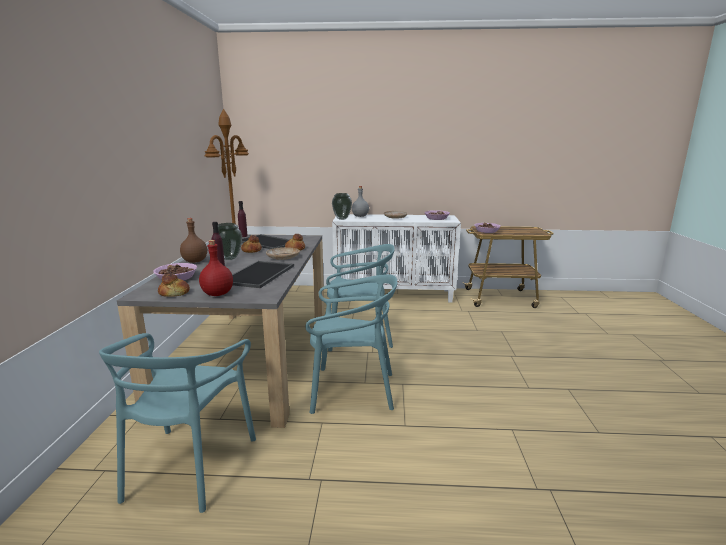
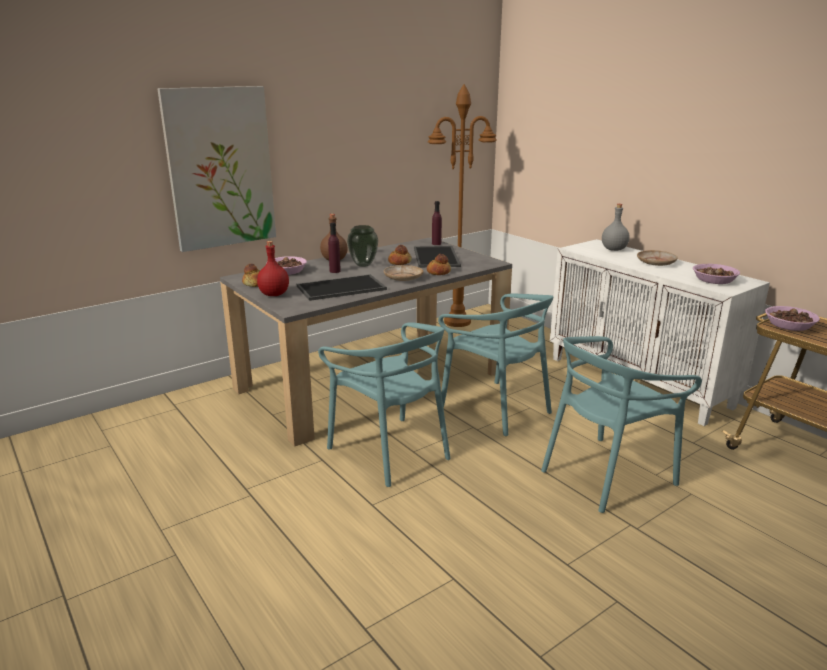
camera: 50 degrees right, 5 degrees up
(76, 181) = (220, 168): none -> picture
(189, 466) = (210, 433): turquoise chair -> turquoise chair (606, 474)
(341, 218) = (579, 247): vase -> none

